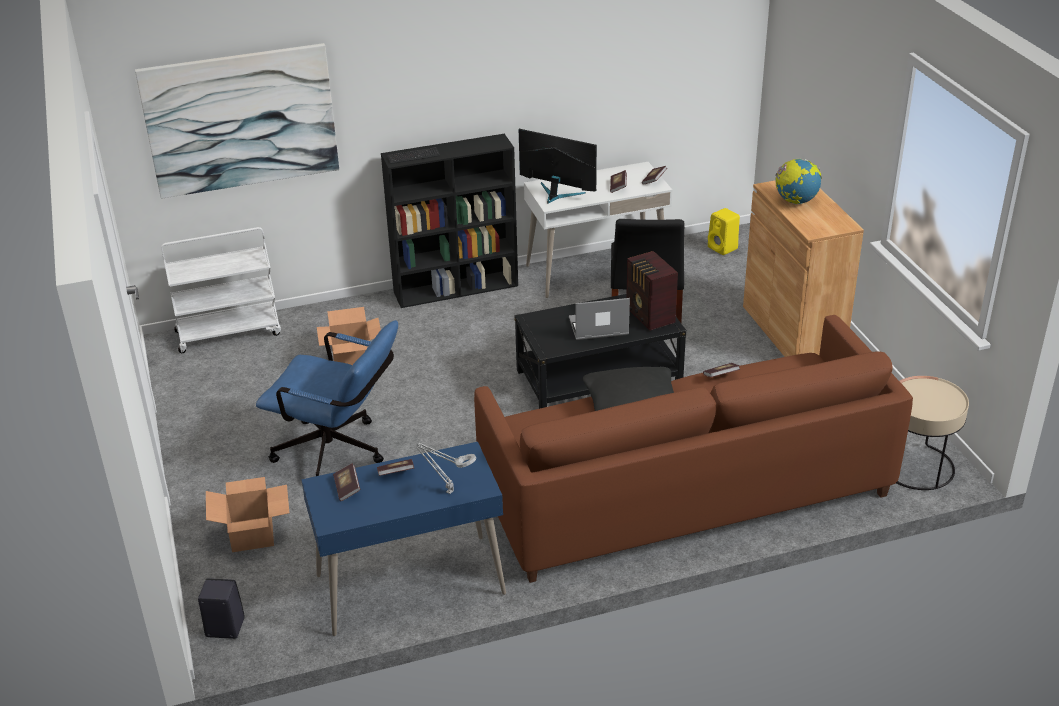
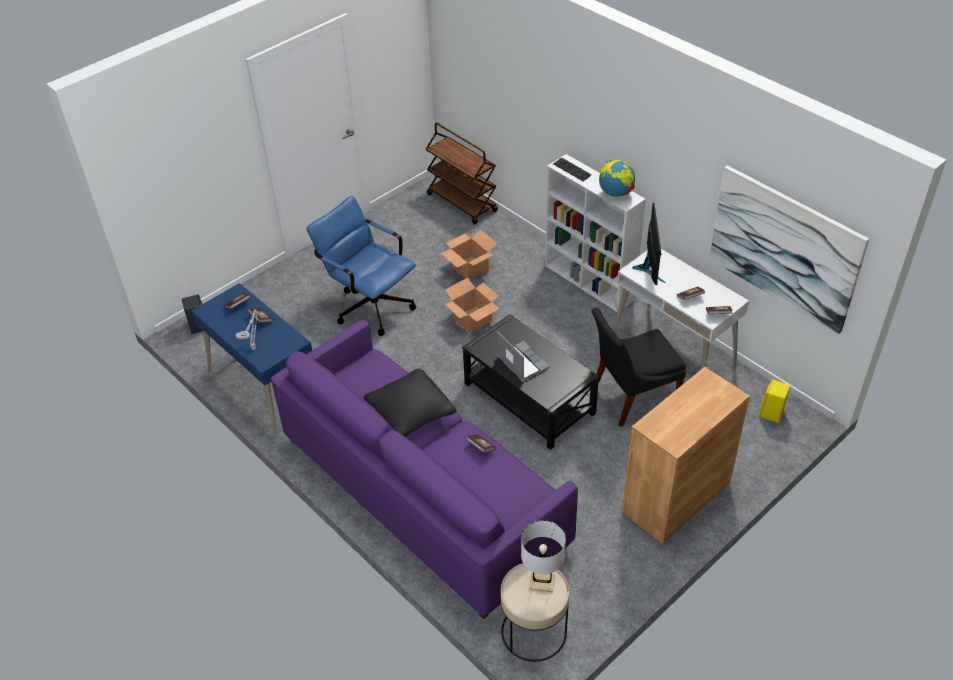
camera: 65 degrees right, 10 degrees up
(229, 332) = (462, 203): white cart -> brown cart
(241, 120) = (496, 75): picture -> picture (784, 248)
(251, 534) = (278, 301): cardboard box -> cardboard box (472, 319)
(339, 454) = (369, 304): blue office chair -> blue office chair turned 135 degrees clockwise
(457, 288) = (590, 282): black bookcase -> white bookcase
(650, 316) = (555, 386): radio -> none
(684, 492) = (422, 491): brown sofa -> purple sofa
(796, 201) = (693, 401): globe -> globe (616, 193)
(921, 391) = (542, 583): none -> white table lamp

